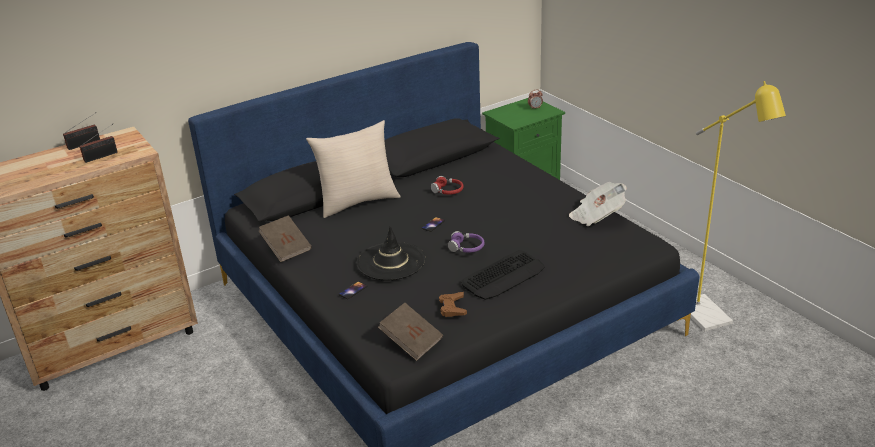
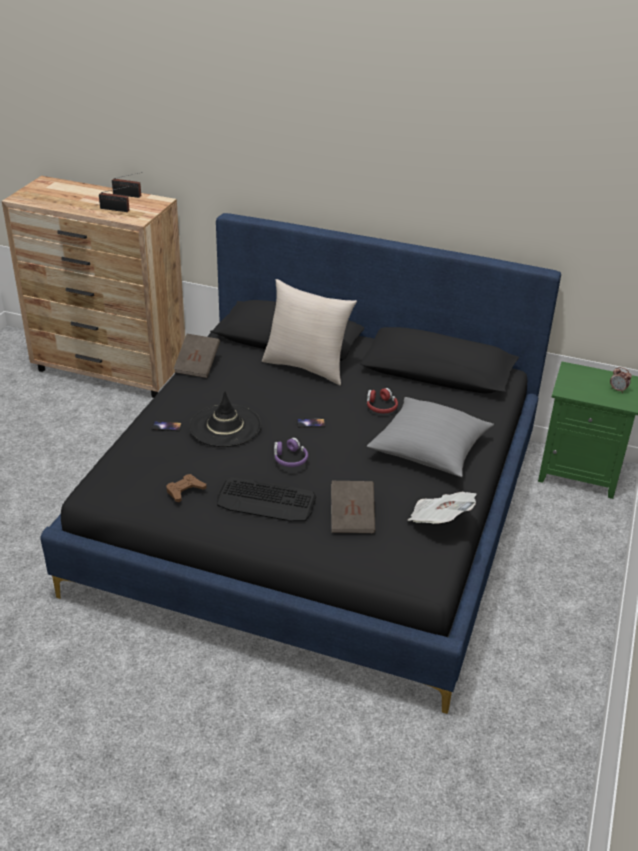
camera: 50 degrees right, 5 degrees up
(411, 342) = (121, 490): brown book -> brown book (352, 517)
(518, 192) = (429, 450): none -> grey pillow
(710, 319) = (494, 723): yellow floor lamp -> none

